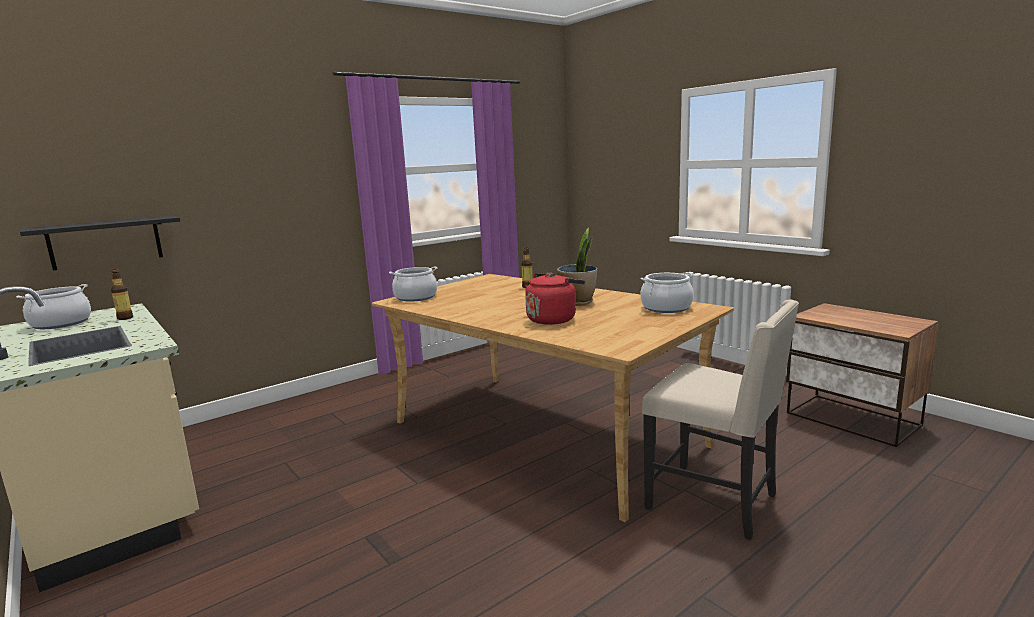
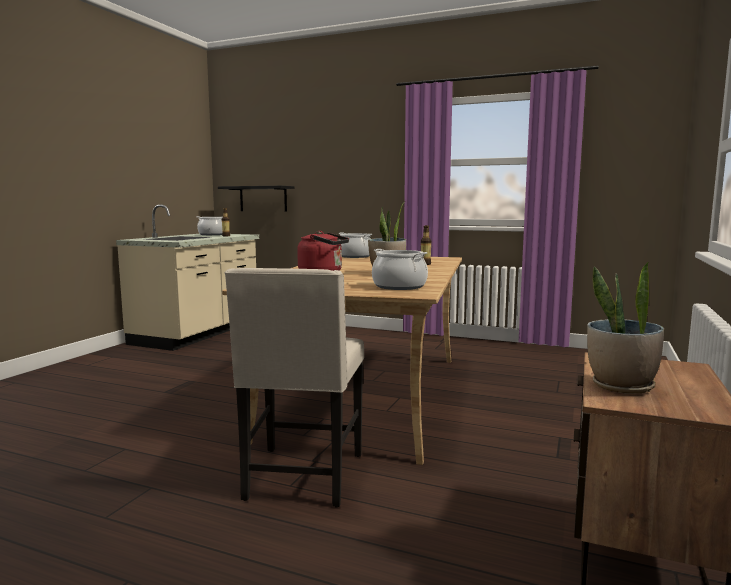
camera: 60 degrees right, 5 degrees down
(871, 324) = (621, 386): none -> potted plant

